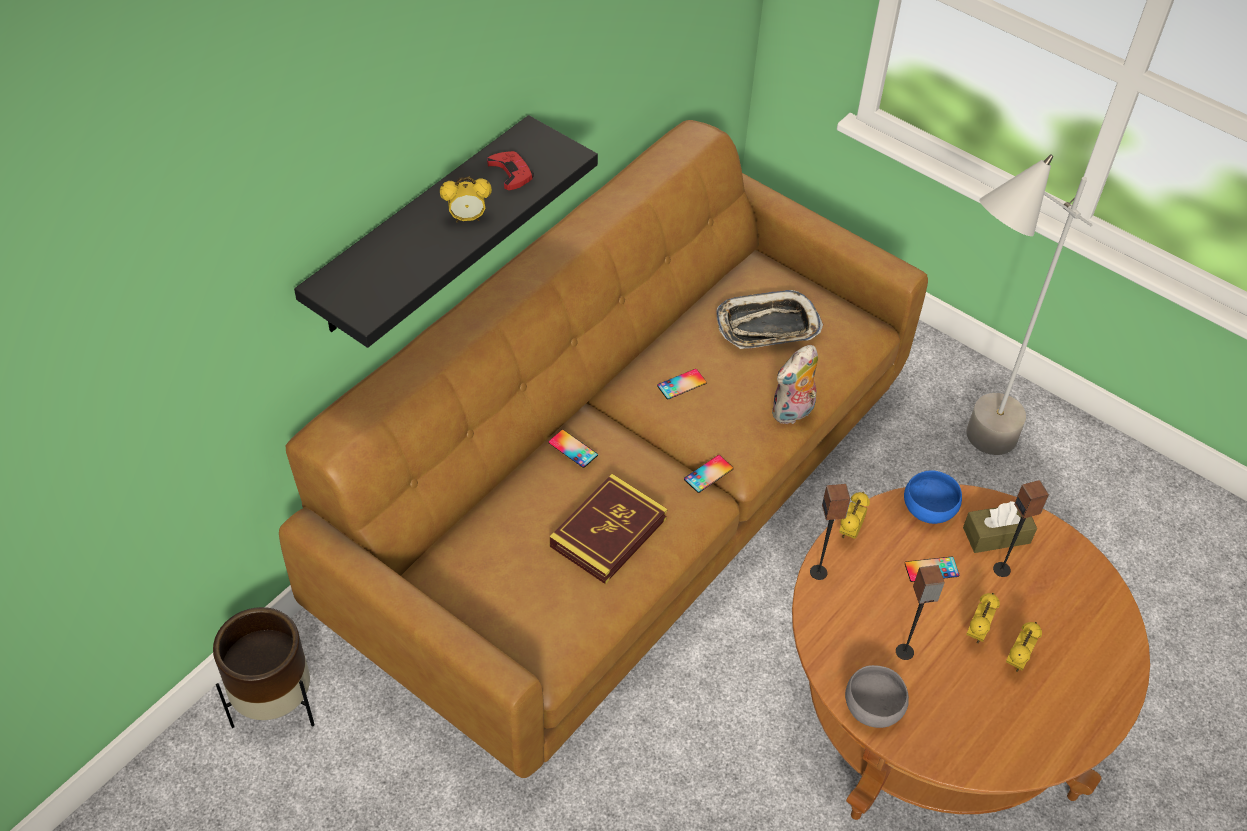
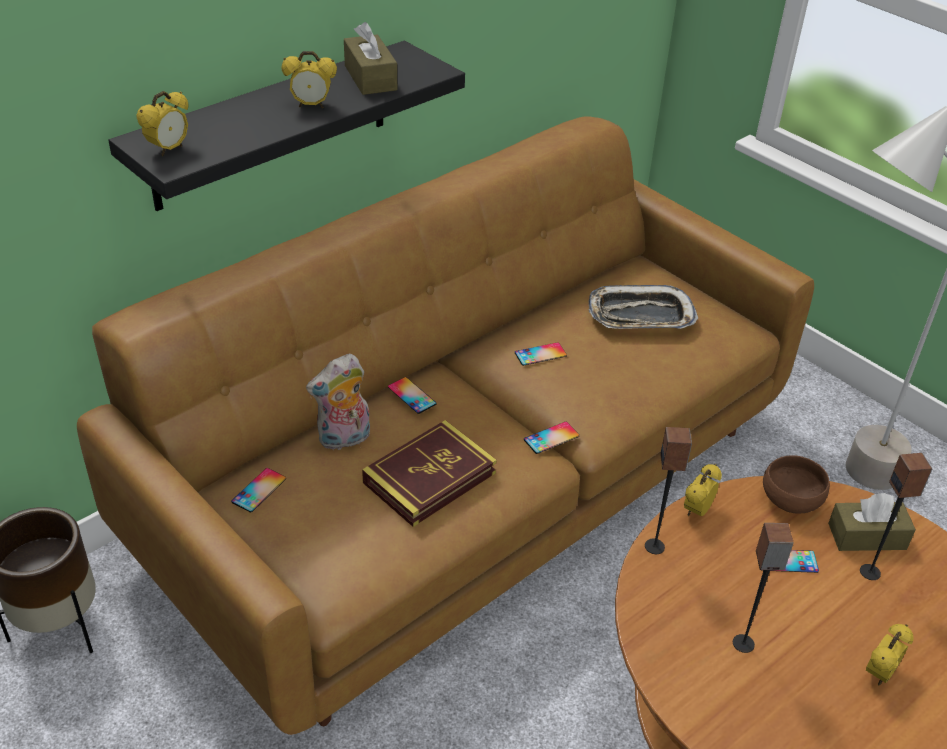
camera: 10 degrees right, 10 degrees down
(458, 568) = (259, 490): none -> phone
(511, 173) = (370, 78): red game controller -> brown tissue box
(793, 413) = (653, 394): plush toy -> plush toy (344, 439)
(874, 707) = (697, 700): grey bowl -> none
(928, 510) = (789, 501): blue bowl -> brown bowl
(976, 633) = (833, 636): alarm clock -> alarm clock (169, 149)

